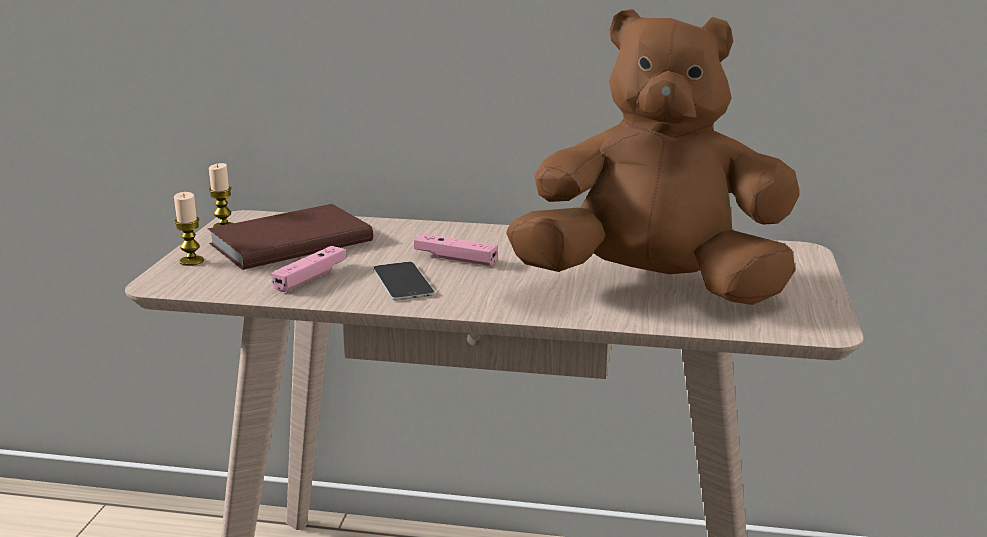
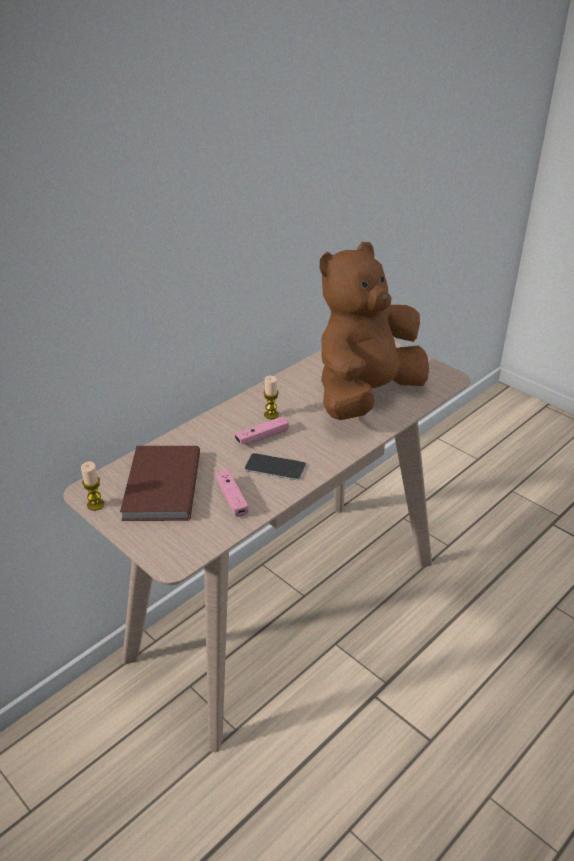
camera: 55 degrees left, 15 degrees up
(191, 261) = (147, 538): candle -> candle (271, 415)

